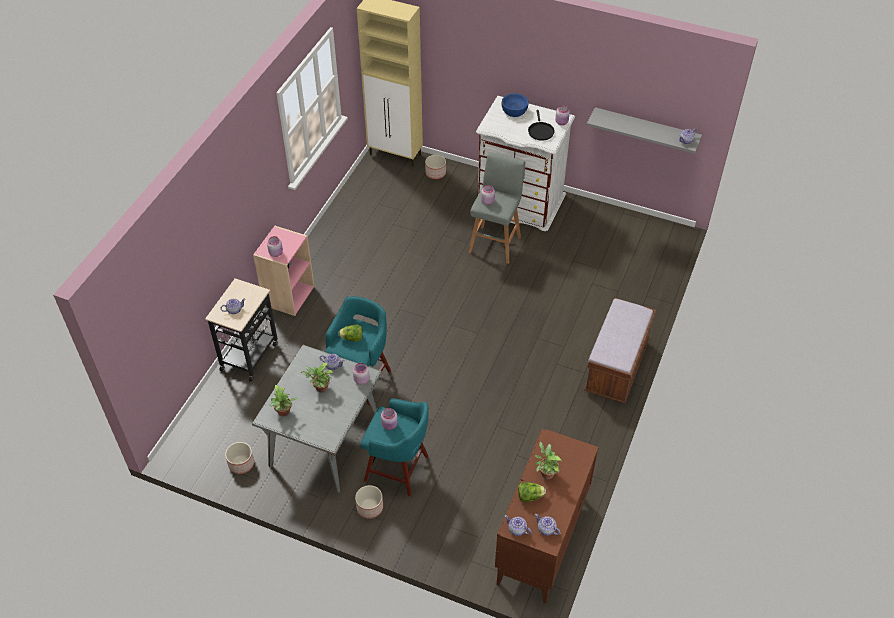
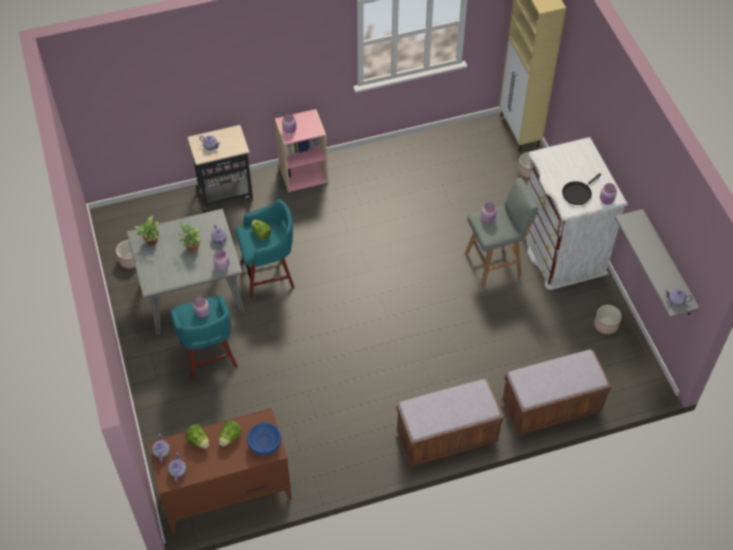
camera: 50 degrees right, 5 degrees up
(369, 507) = (160, 362): planter -> planter (605, 325)
(514, 110) = (583, 160): blue bowl -> blue bowl (264, 443)
(546, 473) = (230, 437): potted plant -> lettuce
(645, 294) = (551, 407): none -> brown bench

